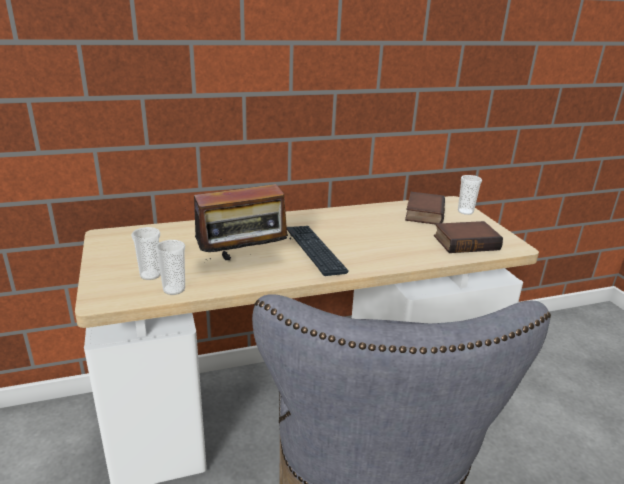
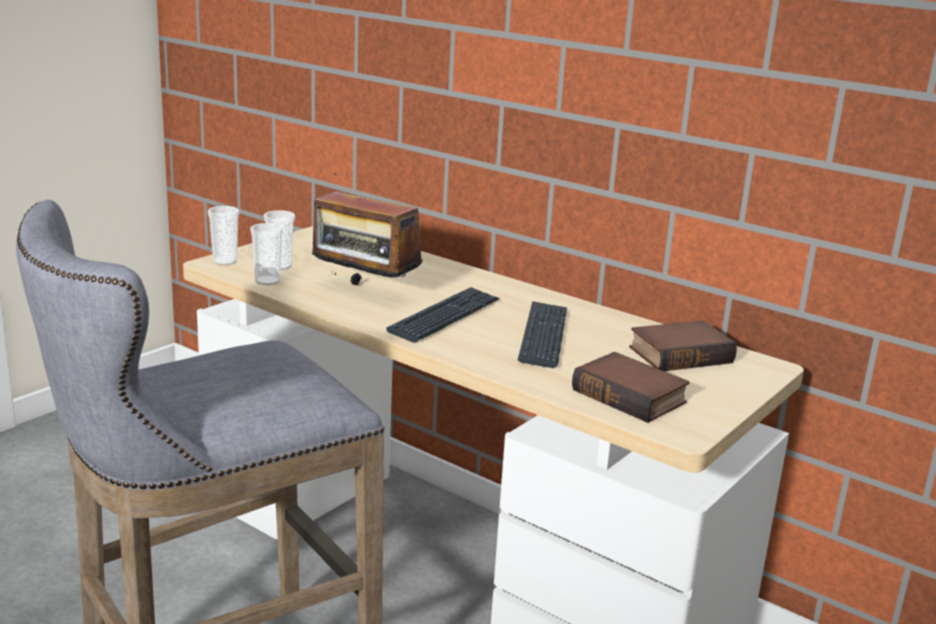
camera: 55 degrees right, 5 degrees down
(370, 234) = (543, 335): none -> keyboard
(465, 211) = (748, 381): cup -> cup (225, 261)

